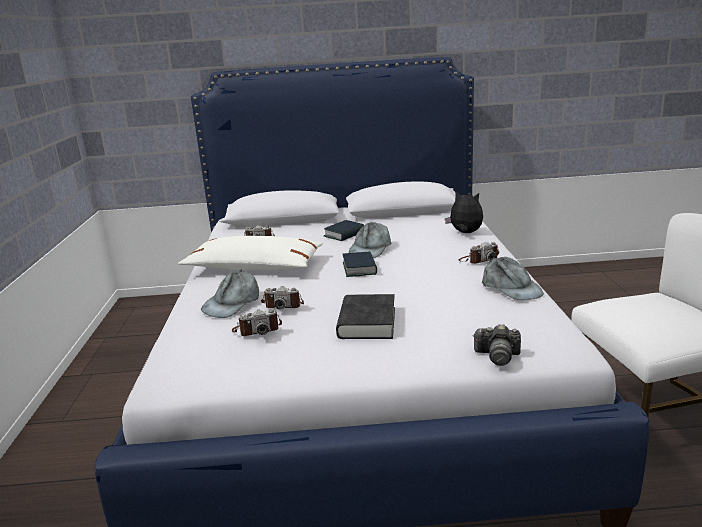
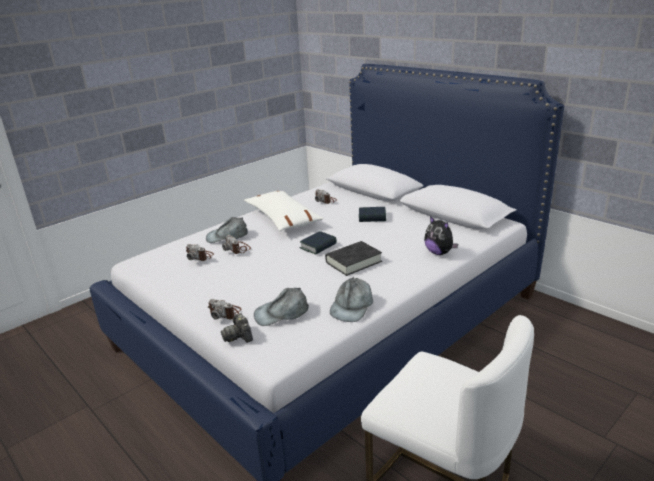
camera: 50 degrees right, 5 degrees up
(367, 323) = (243, 281): black book -> black book (353, 262)
(370, 248) = (358, 235): grey cap -> grey cap (282, 313)
(465, 233) = (439, 253): plush toy -> plush toy turned 150 degrees clockwise
(479, 260) = (390, 277): camera -> camera (225, 313)

